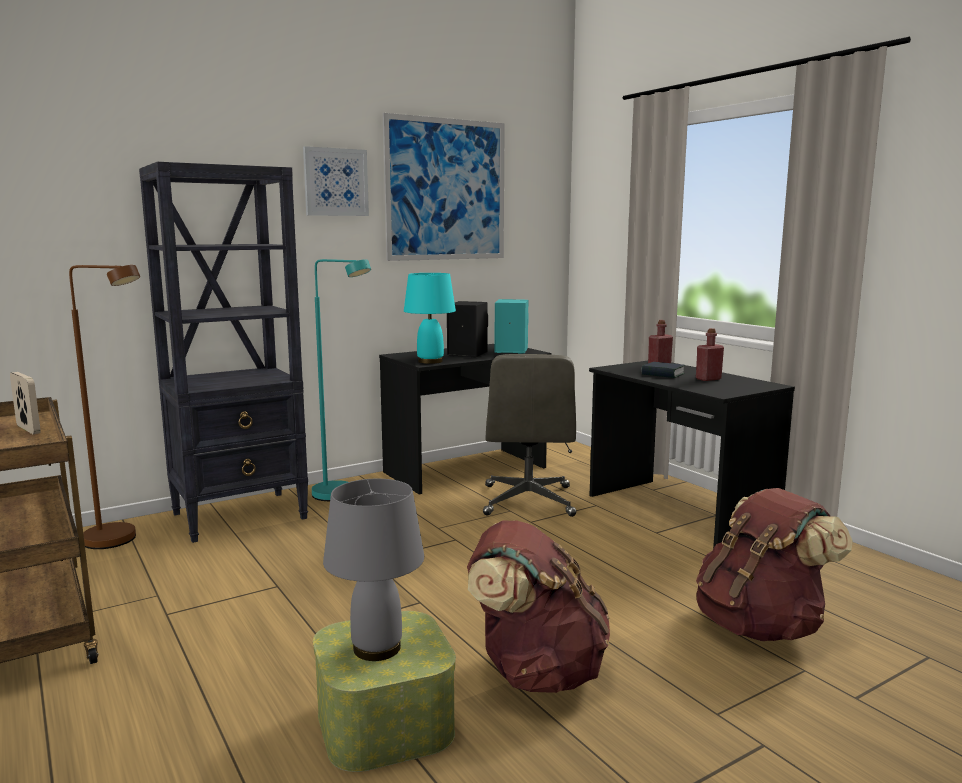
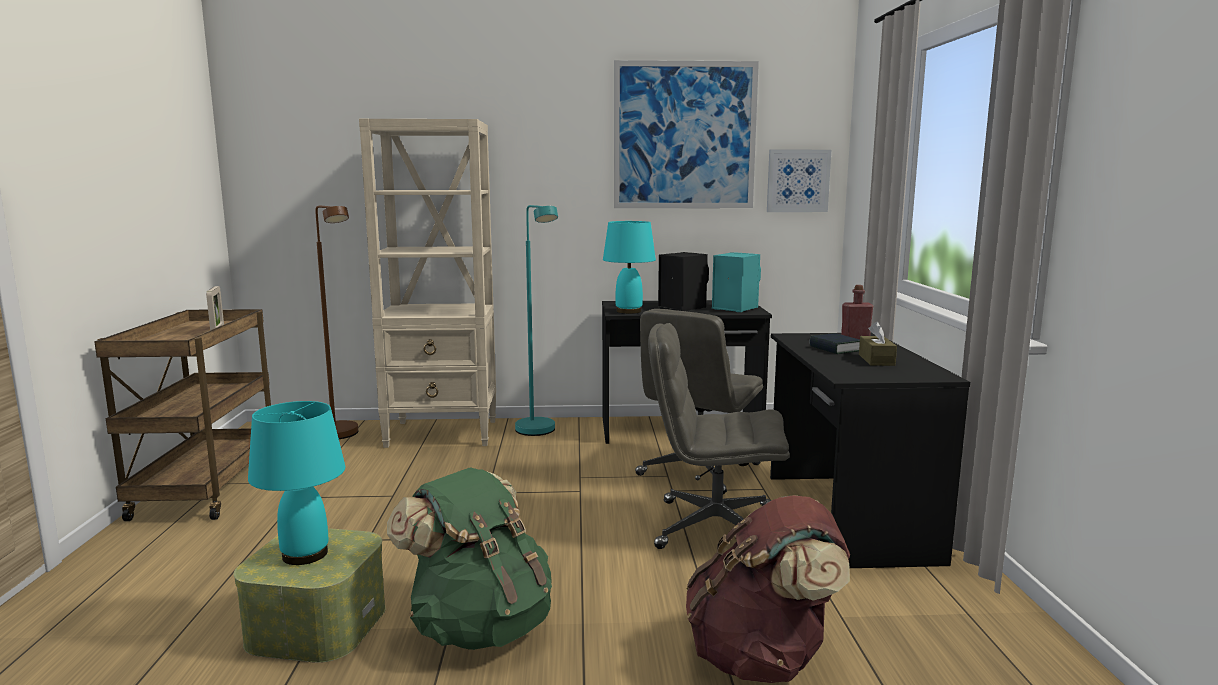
camera: 30 degrees right, 0 degrees up
(241, 516) = (443, 433): black bookcase -> beige bookcase
(335, 182) = (562, 131): picture -> picture (798, 181)
(378, 648) = (306, 555): grey table lamp -> turquoise table lamp
(535, 672) = (480, 626): brown backpack -> green backpack
(602, 543) = (714, 528): none -> grey office chair
(708, 379) = (876, 360): red bottle -> brown tissue box

